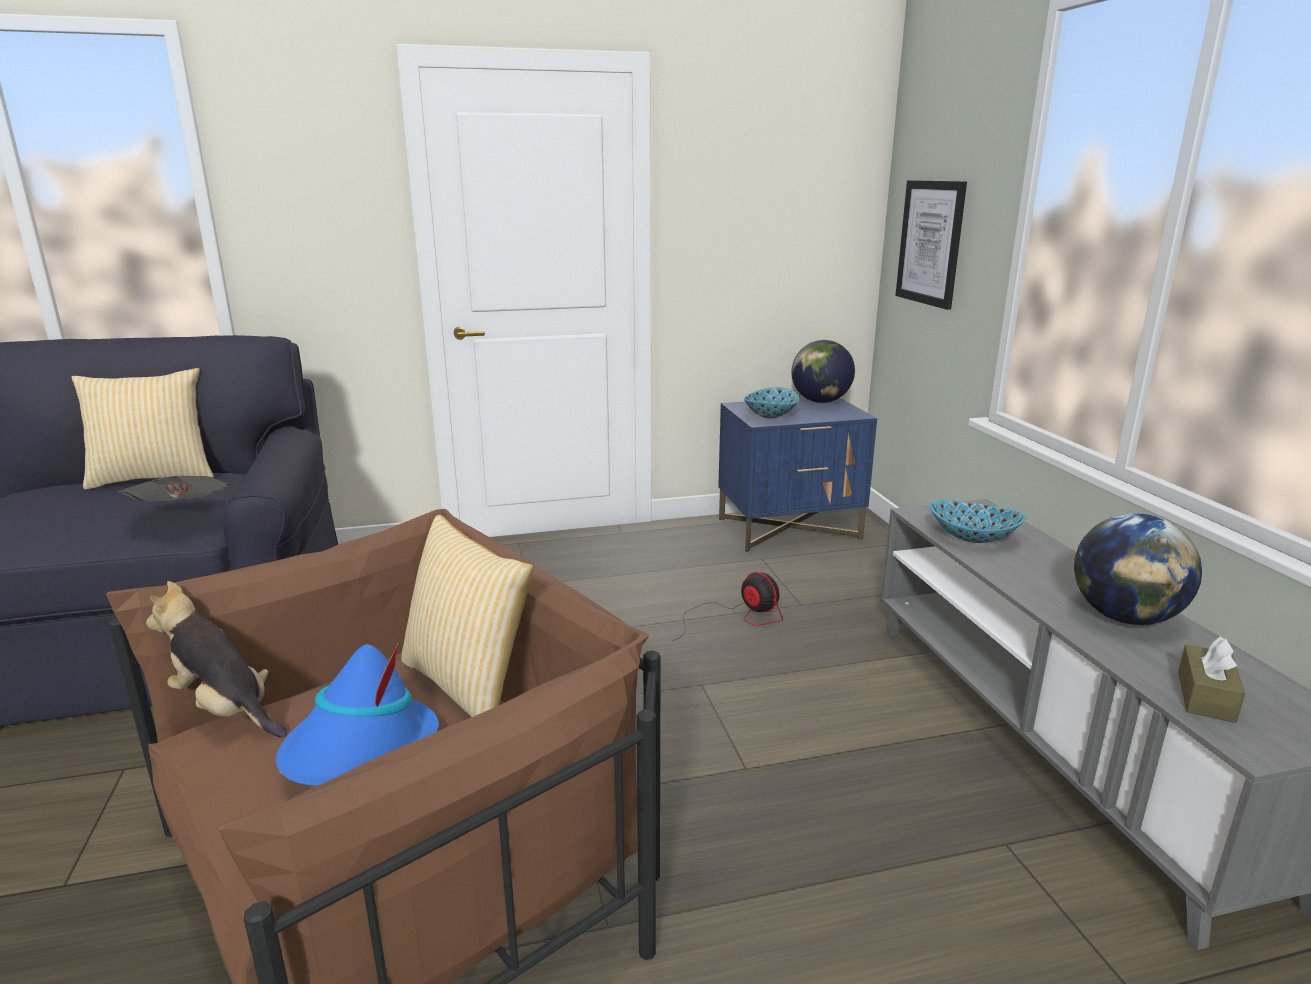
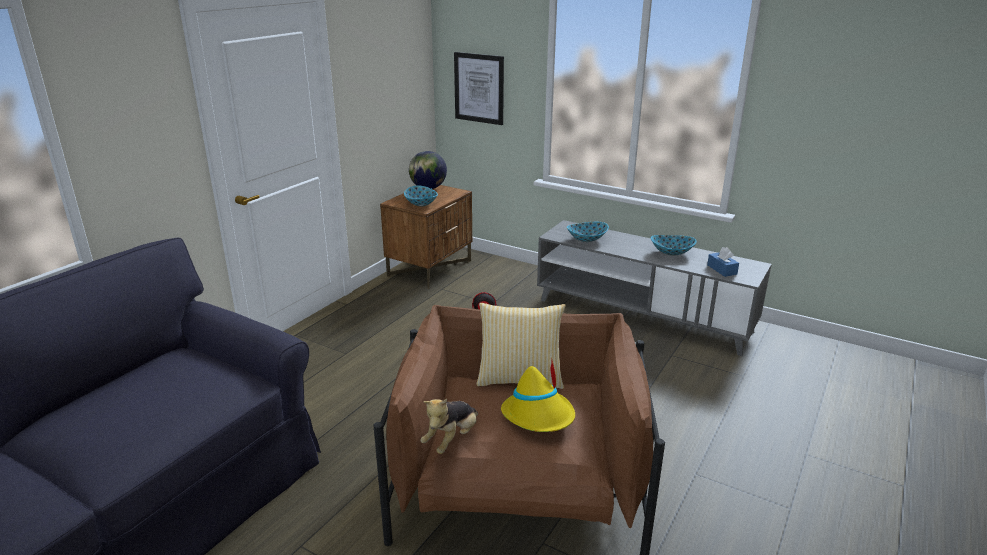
camera: 45 degrees left, 5 degrees up
(154, 477) = (130, 374): pillow -> none
(182, 514) = (234, 379): newspaper -> none
(226, 709) = (452, 439): plush toy -> plush toy turned 45 degrees counterclockwise
(360, 749) = (539, 416): blue hat -> yellow hat
(790, 528) = (430, 268): blue nightstand -> brown nightstand
(1125, 617) = (671, 252): globe -> bowl
(1205, 696) = (722, 269): brown tissue box -> blue tissue box

